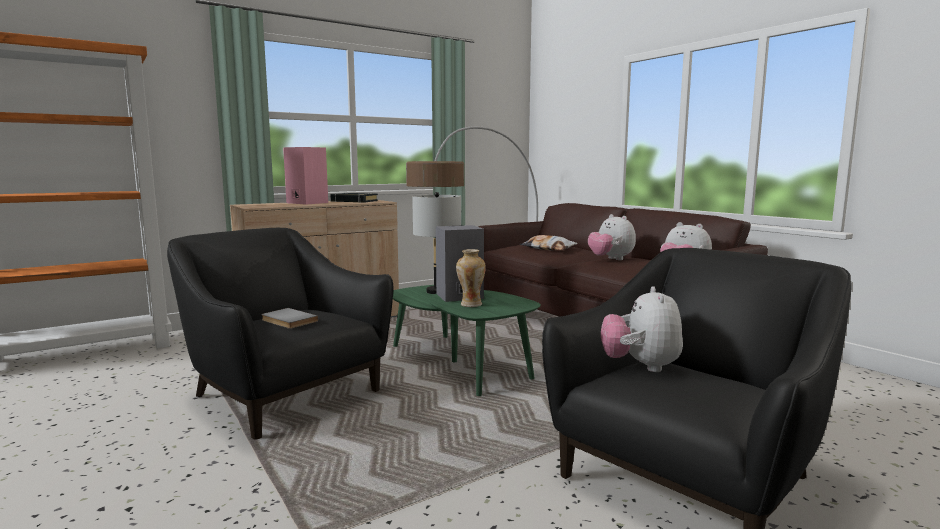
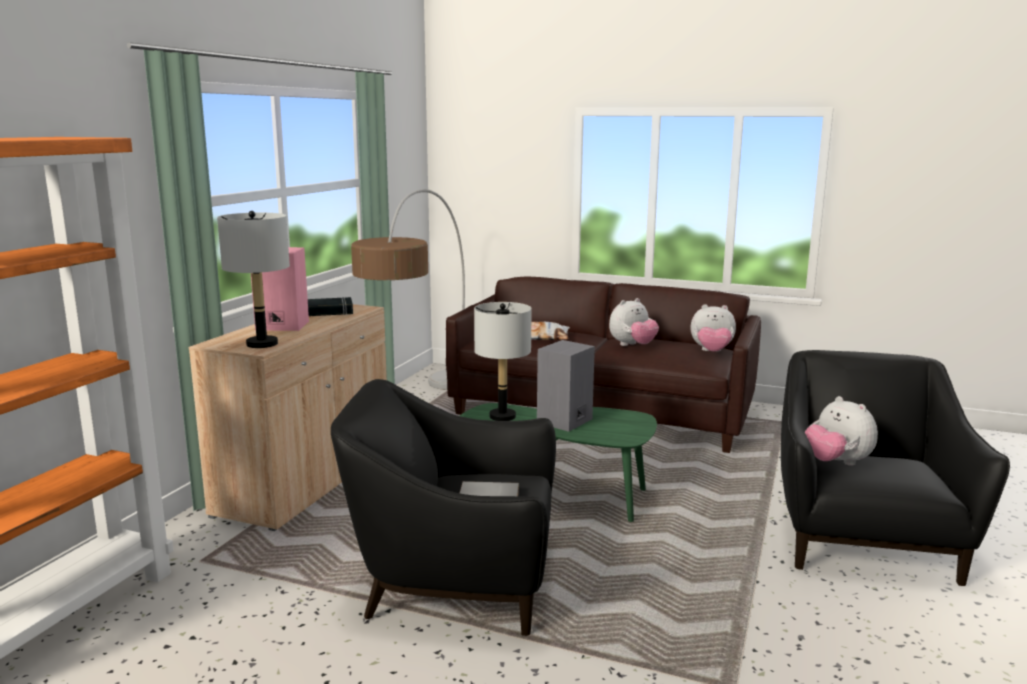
camera: 35 degrees left, 5 degrees up
(264, 206) = (262, 344): none -> grey table lamp
(470, 304) = (598, 429): vase -> none
(610, 259) = (632, 345): plush toy -> plush toy turned 60 degrees counterclockwise

